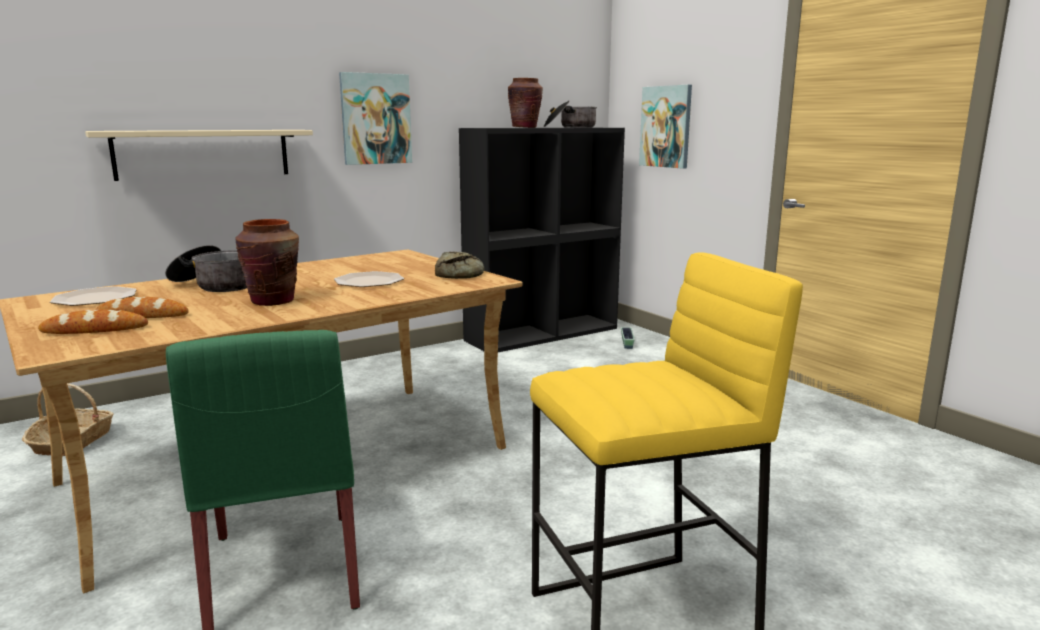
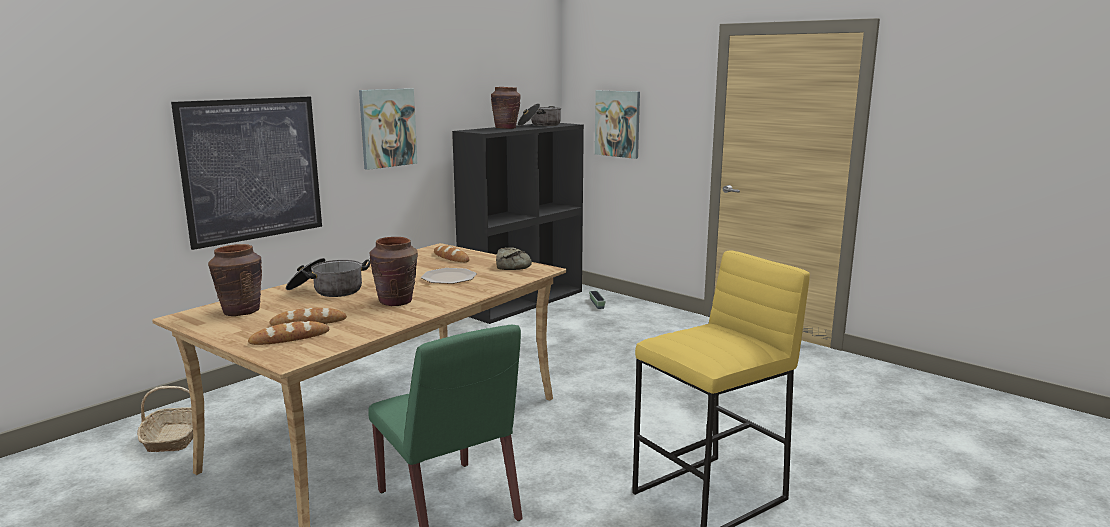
camera: 15 degrees left, 0 degrees up
(95, 299) = (241, 311): plate -> brown vase
(203, 154) = (252, 169): beige shelf -> picture
(400, 263) = (451, 257): none -> bread

